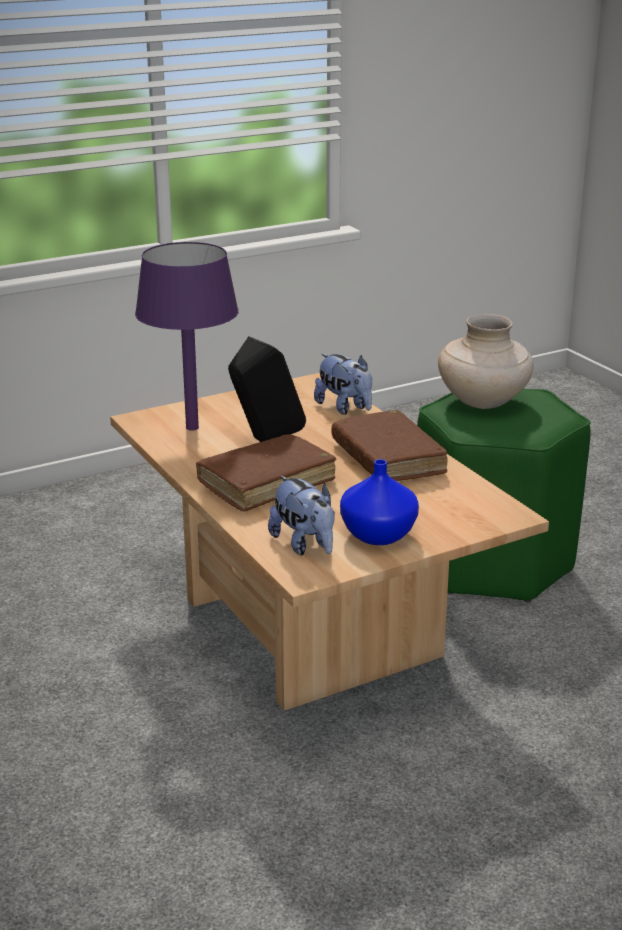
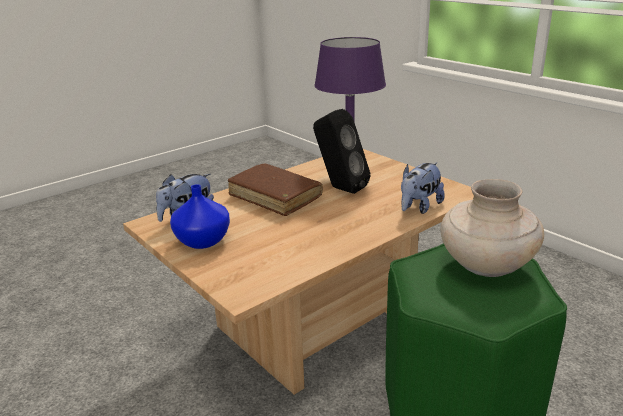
camera: 80 degrees right, 0 degrees up
(388, 459) = (331, 232): brown book -> none

